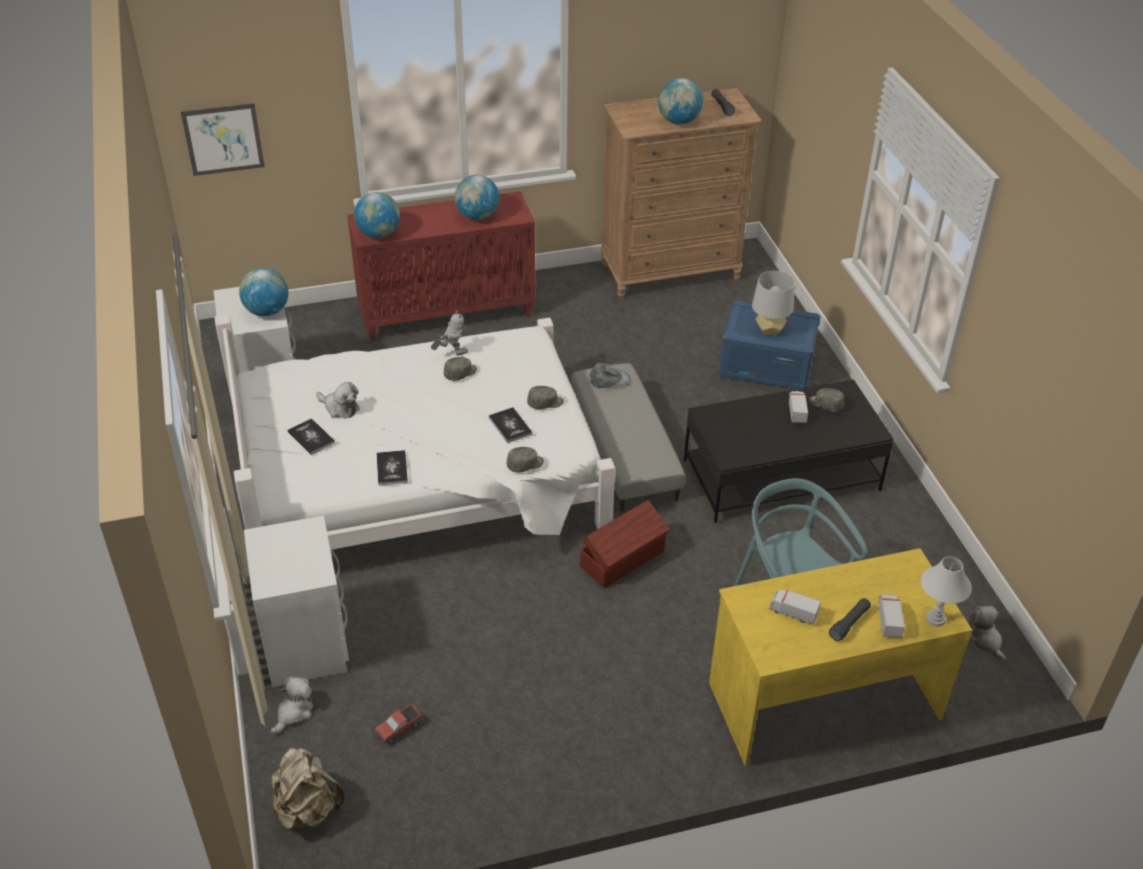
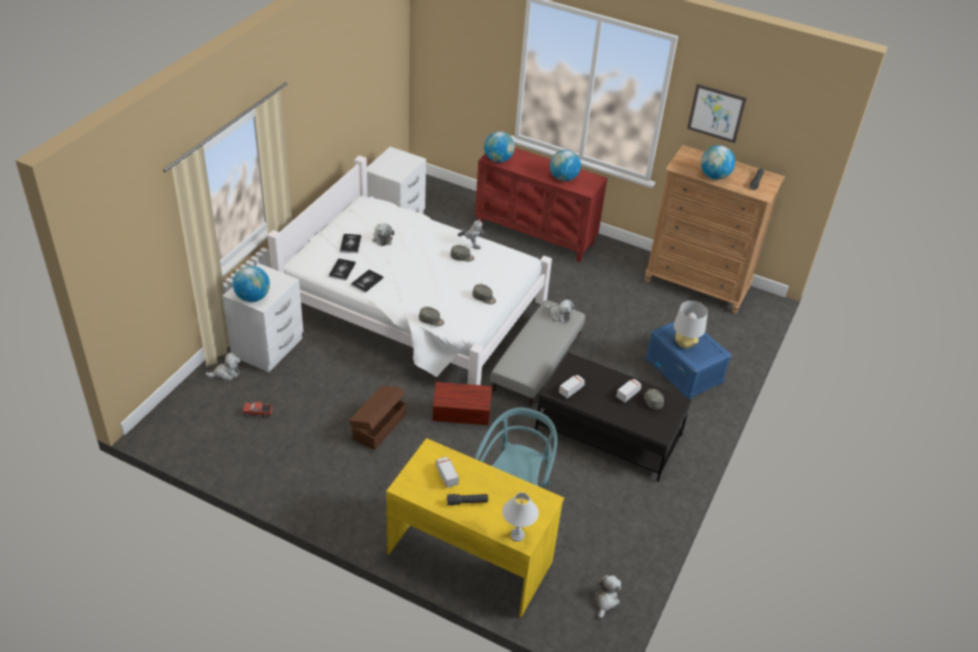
camera: 40 degrees right, 0 degrees up
(223, 139) = (443, 63): picture -> picture (716, 113)
(267, 311) = (400, 170): globe -> globe (252, 297)
(307, 809) = (180, 417): beige backpack -> none
(510, 426) = (450, 297): book -> book (342, 270)
(556, 638) = (378, 426): none -> brown storage box
(609, 380) = (558, 315): grey cap -> plush toy
(888, 620) = (490, 517): toy truck -> toy truck (572, 390)

